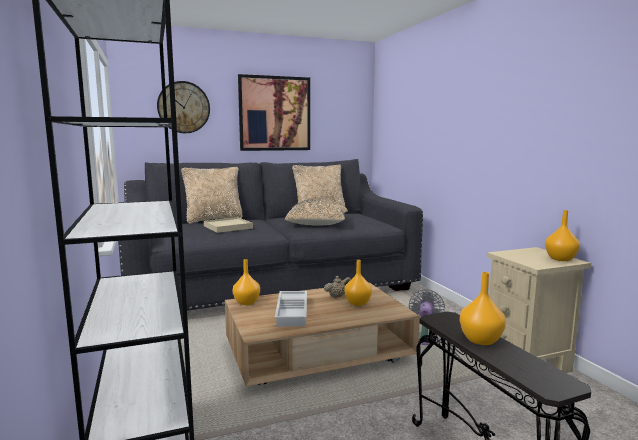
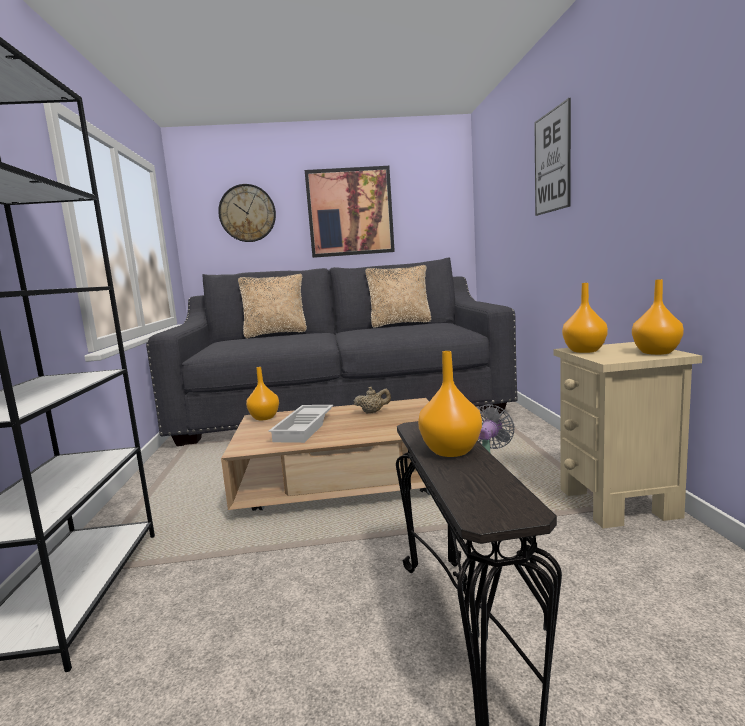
camera: 15 degrees right, 0 degrees up
(228, 227) = (279, 339): beige tray -> none
(317, 223) = (384, 332): beige pillow -> none
(357, 303) = (390, 419): orange vase -> orange vase (584, 350)
(463, 103) = (552, 162): none -> picture

